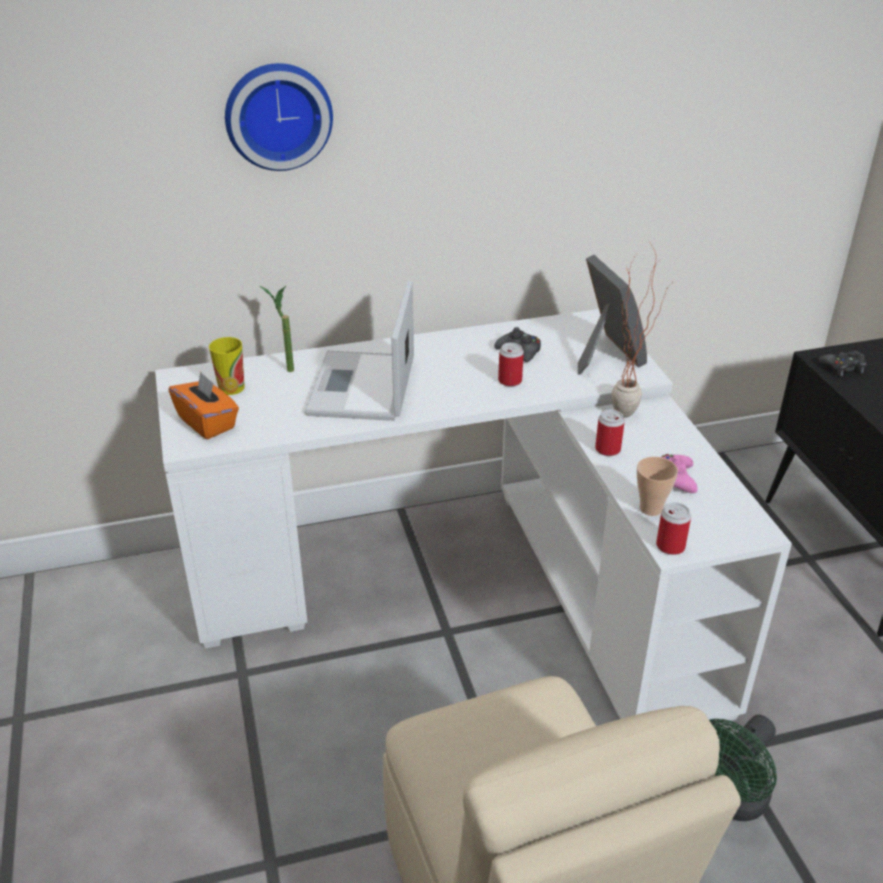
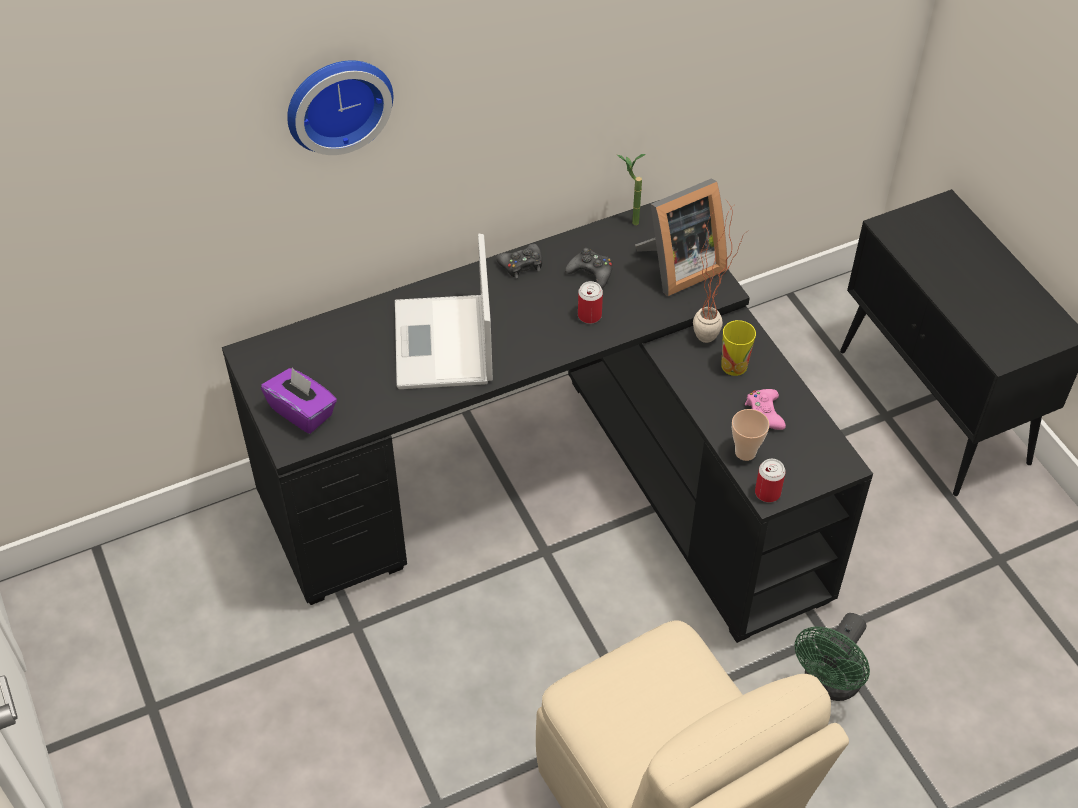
camera: 10 degrees left, 15 degrees up
(207, 423) = (302, 412): orange tissue box -> purple tissue box
(231, 388) = (310, 362): cup -> cup (734, 365)
(284, 368) = (356, 328): potted plant -> potted plant (628, 221)
(471, 580) = (557, 489): white desk -> black desk
(605, 355) = (678, 267): picture frame -> picture frame turned 90 degrees clockwise
(607, 449) = (696, 386): can -> none
(843, 367) = (912, 238): black game controller -> black game controller (521, 265)

